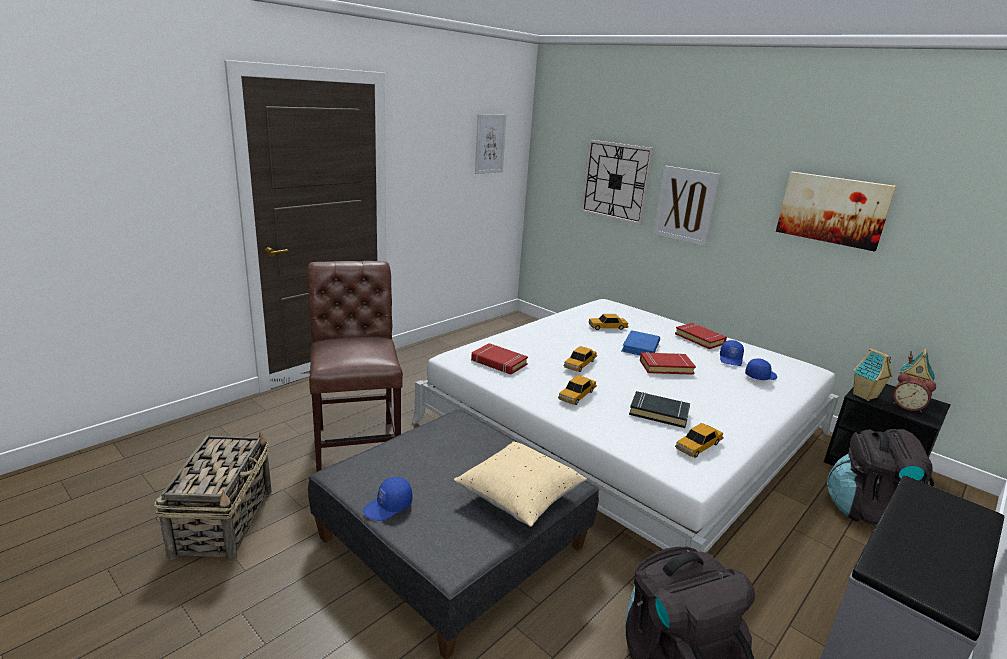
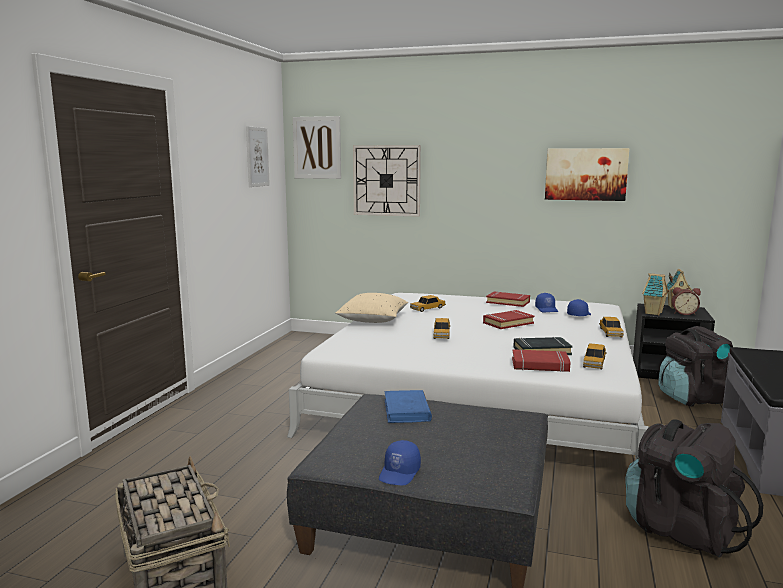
camera: 25 degrees left, 10 degrees down
(357, 444) = (250, 468): brown chair -> none
(498, 362) = (372, 347): red book -> red book (540, 365)
(519, 497) = (499, 434): beige pillow -> beige pillow (373, 320)
(576, 395) = (467, 354): toy car -> toy car (610, 332)
(640, 347) = (472, 315): blue book -> blue book (406, 410)
(686, 205) = (459, 191): picture -> picture (317, 147)

